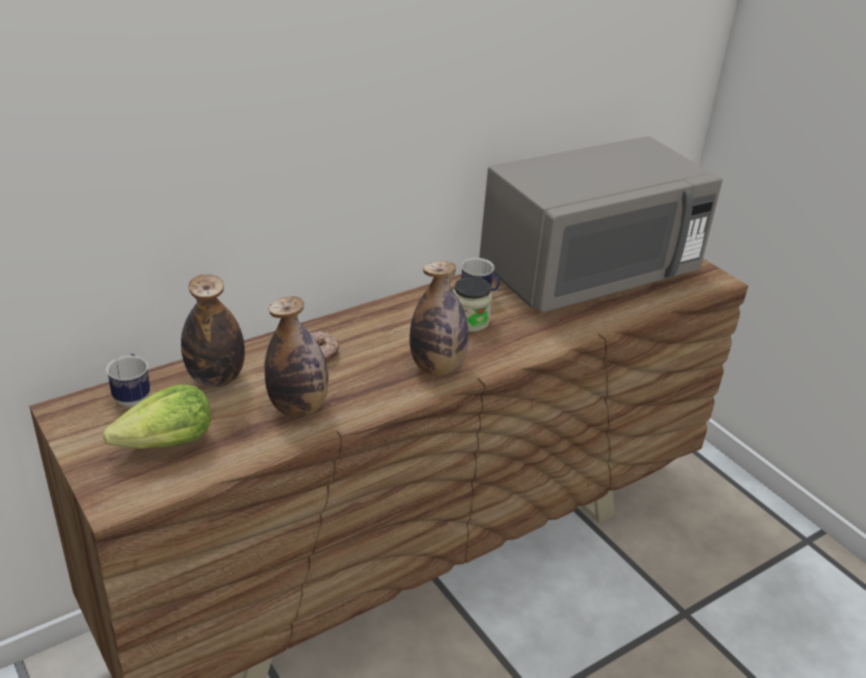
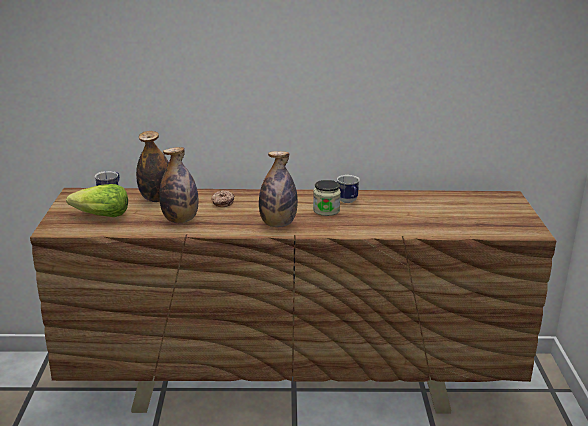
camera: 35 degrees right, 10 degrees down
(588, 274) = (438, 208): grey microwave -> none

